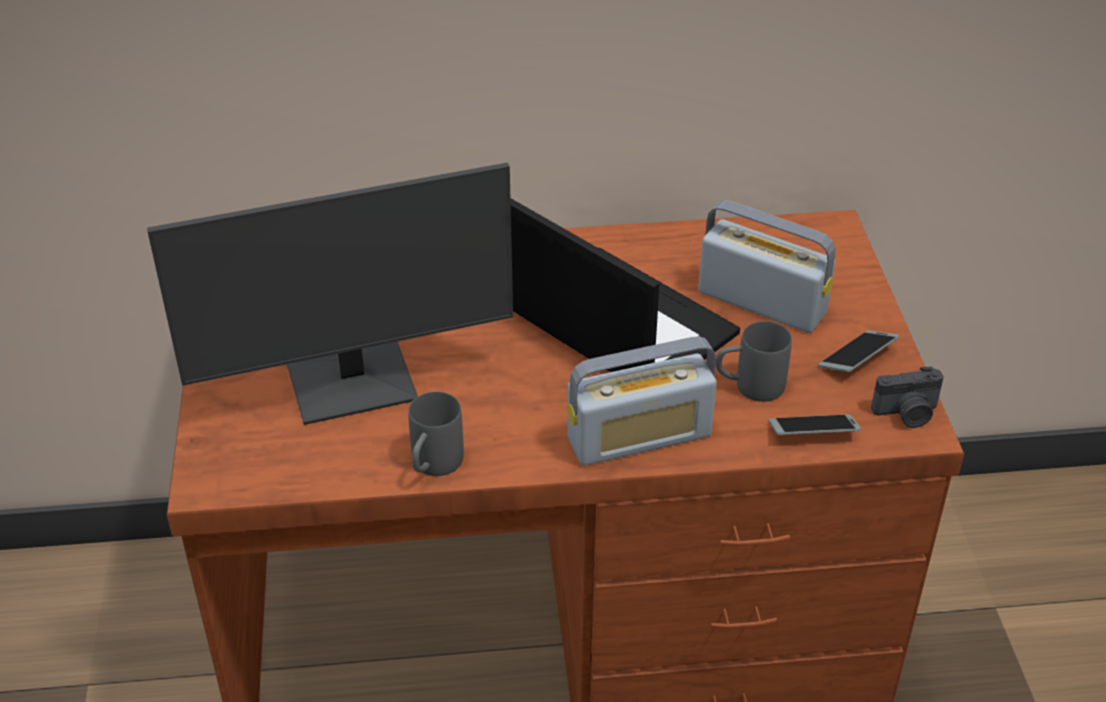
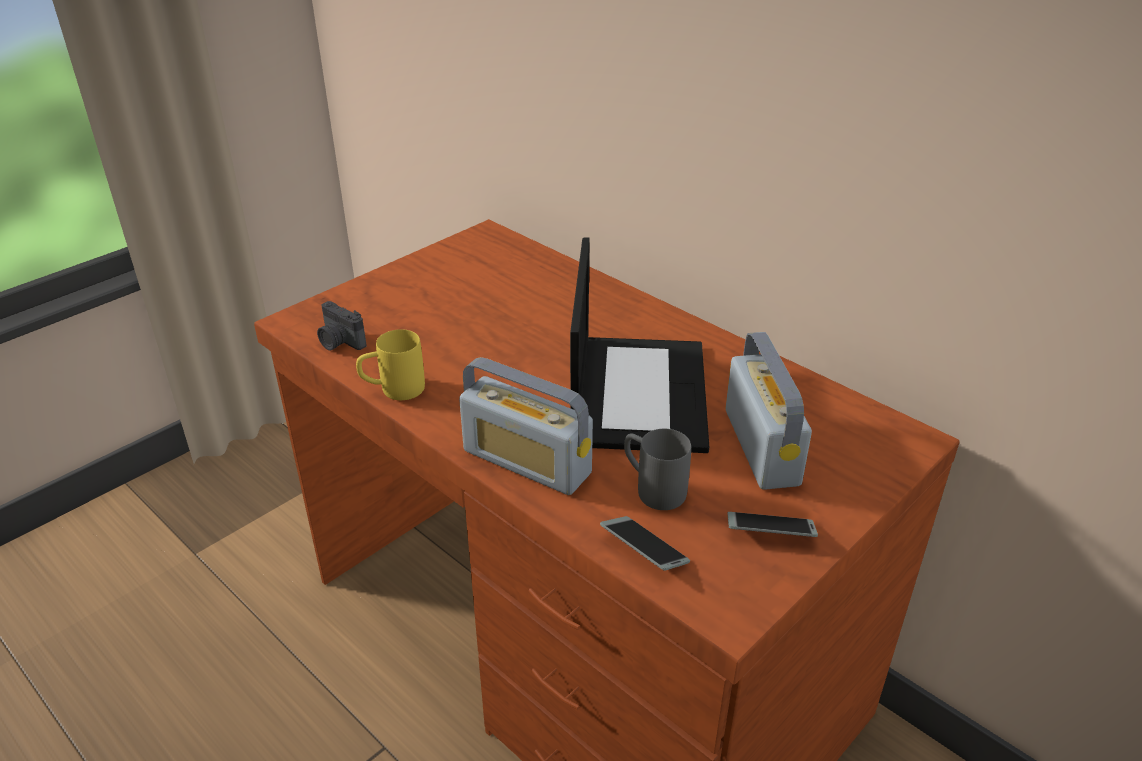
camera: 50 degrees right, 5 degrees down
(353, 385) = (435, 323): monitor -> none
(433, 467) = (393, 390): grey mug -> yellow mug
(907, 414) = (739, 597): camera -> camera (339, 342)

